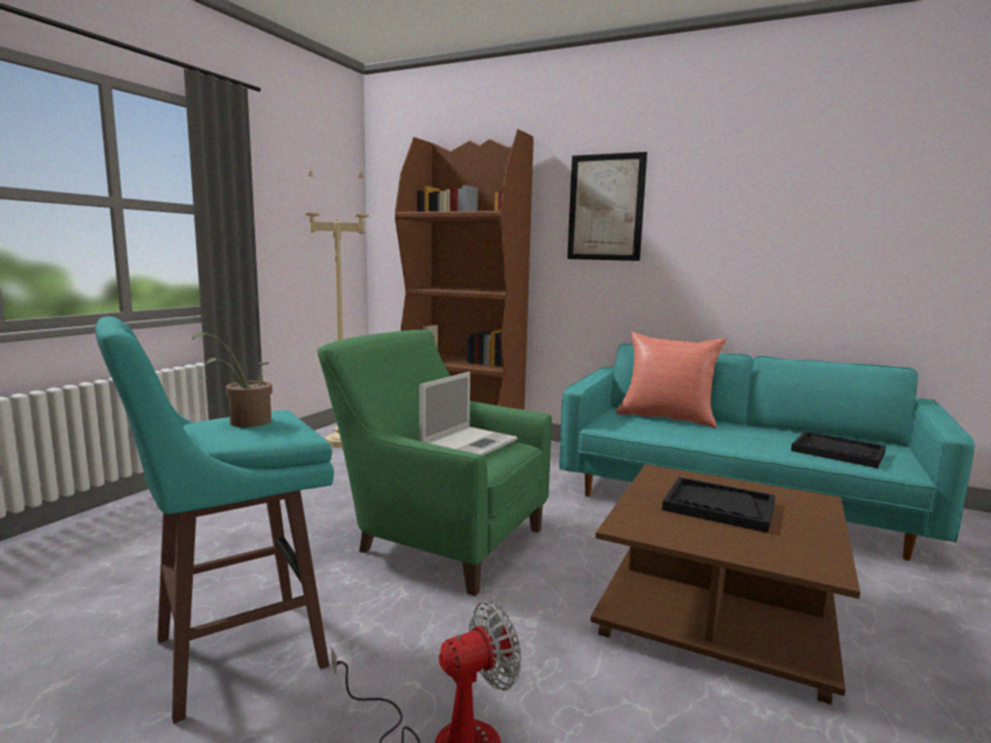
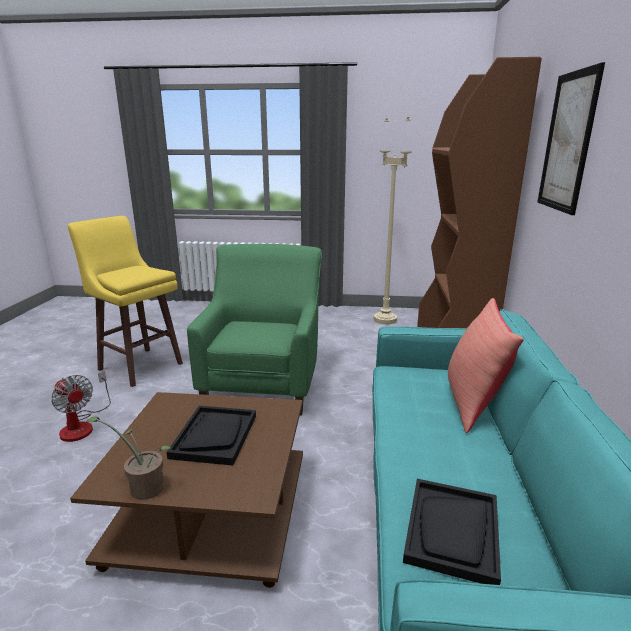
camera: 70 degrees right, 10 degrees up
(233, 654) = (139, 366): turquoise stool -> yellow stool
(245, 423) = (136, 270): potted plant -> potted plant (143, 487)
(470, 443) = (257, 328): laptop -> none

